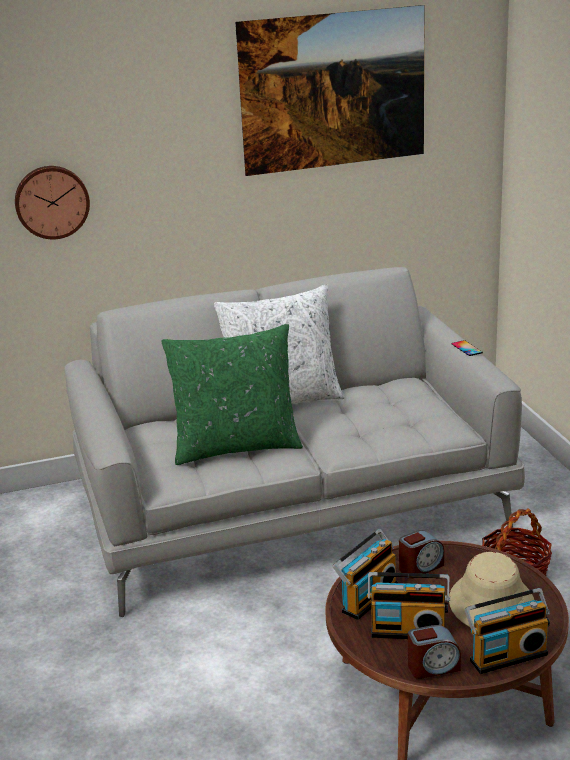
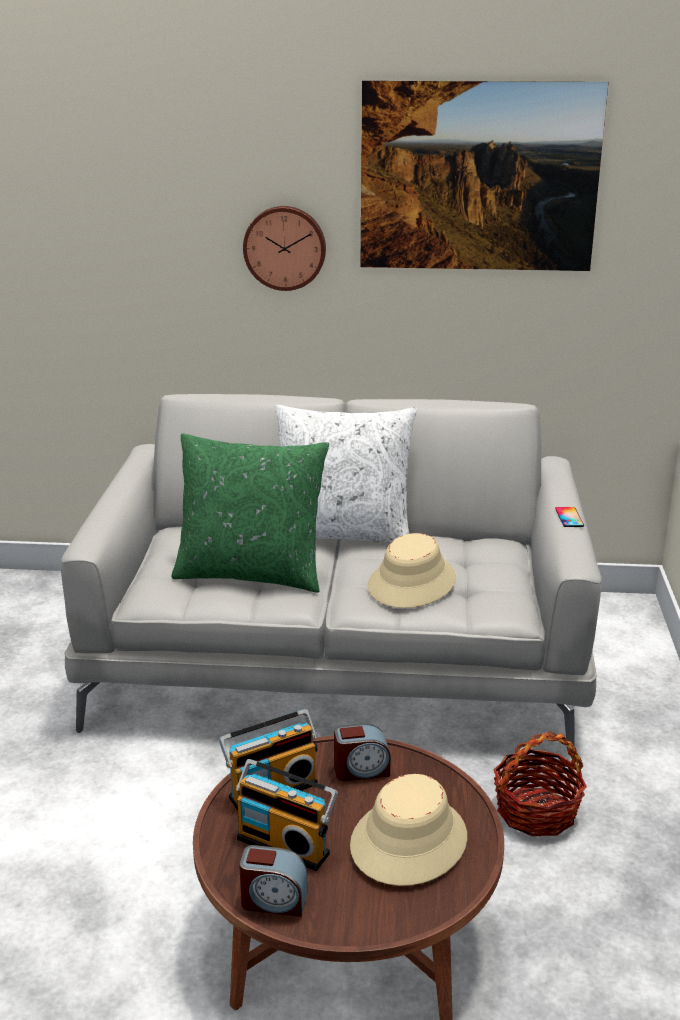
camera: 20 degrees right, 0 degrees up
(52, 201) = (138, 264): wall clock -> wall clock (285, 247)
(368, 424) = (412, 583): none -> beige hat
(507, 655) = (372, 916): radio -> none

